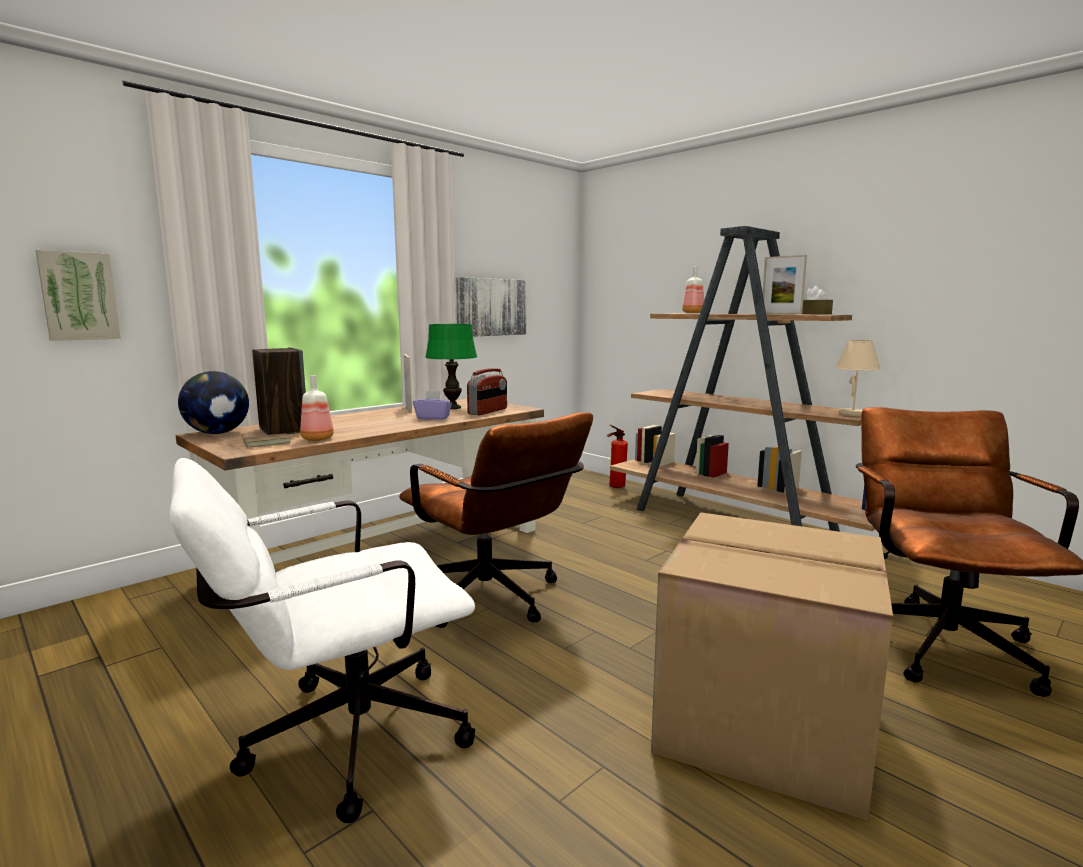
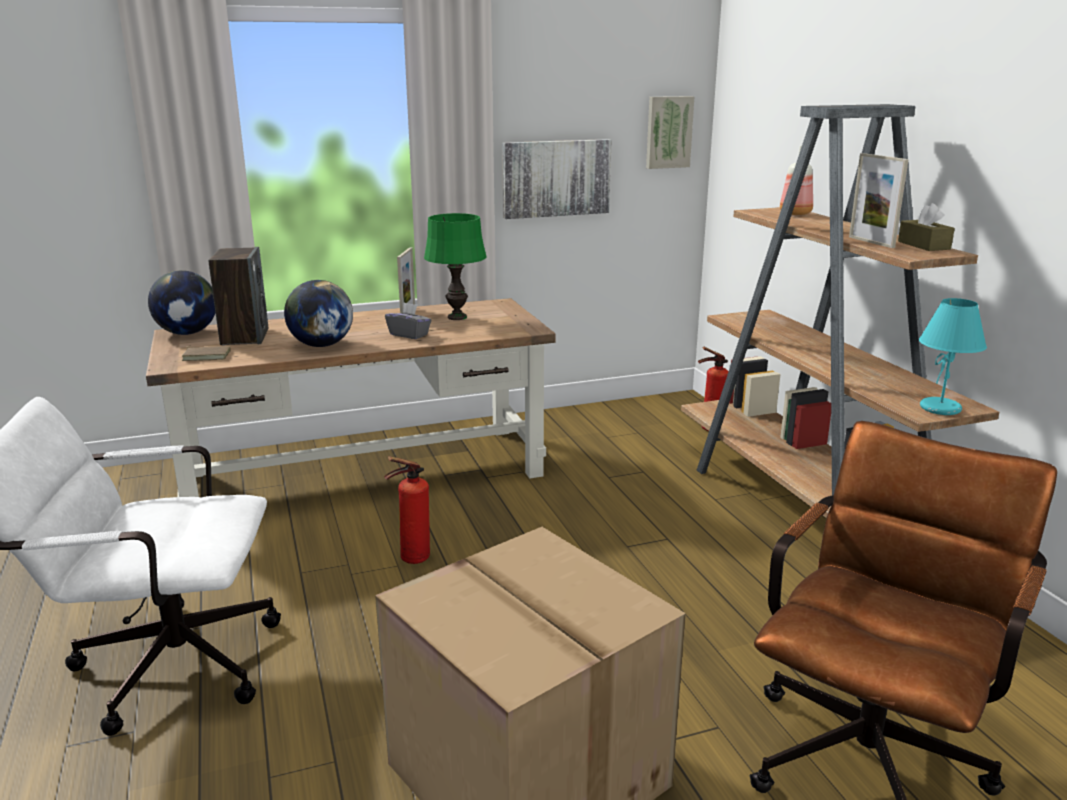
camera: 25 degrees right, 10 degrees up
(79, 296) = (71, 190): picture -> picture (668, 132)
(317, 439) = (255, 356): bottle -> none
(368, 428) = (321, 345): none -> globe
(433, 418) = (409, 335): purple tissue box -> grey tissue box
(488, 411) = (484, 330): radio -> none
(494, 601) = (411, 559): brown office chair -> fire extinguisher
(853, 414) = (940, 409): beige table lamp -> turquoise table lamp

